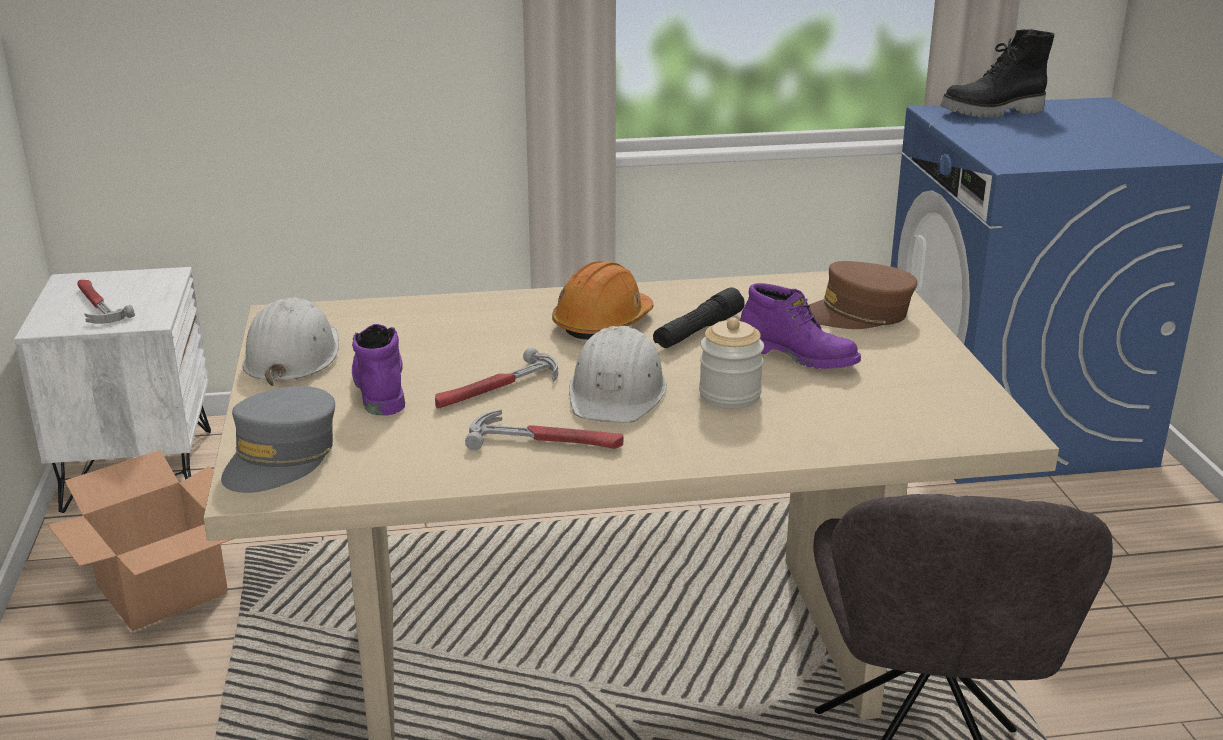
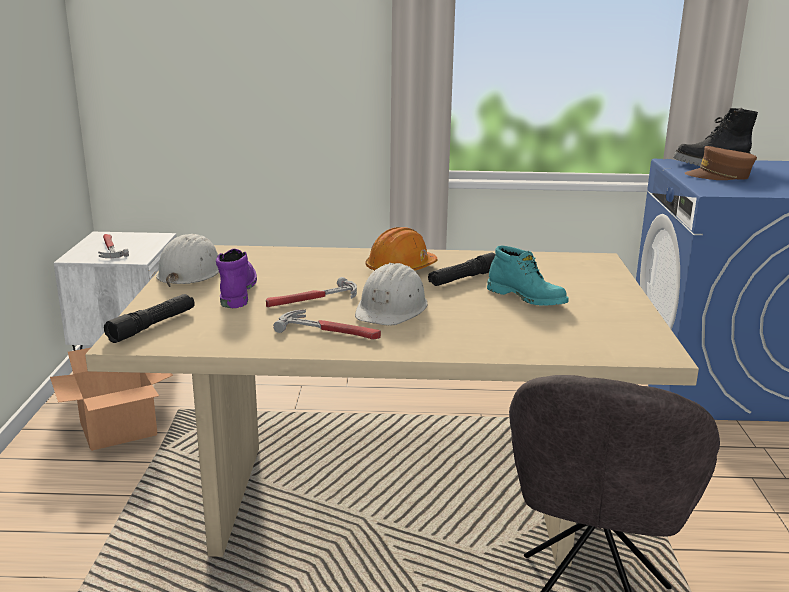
camera: 10 degrees right, 5 degrees down
(281, 458) = (152, 326): grey cap -> black flashlight
(729, 395) = (468, 316): jar -> none
(799, 356) = (527, 298): purple boot -> turquoise boot
(857, 314) = (579, 277): brown cap -> brown cap (719, 176)

